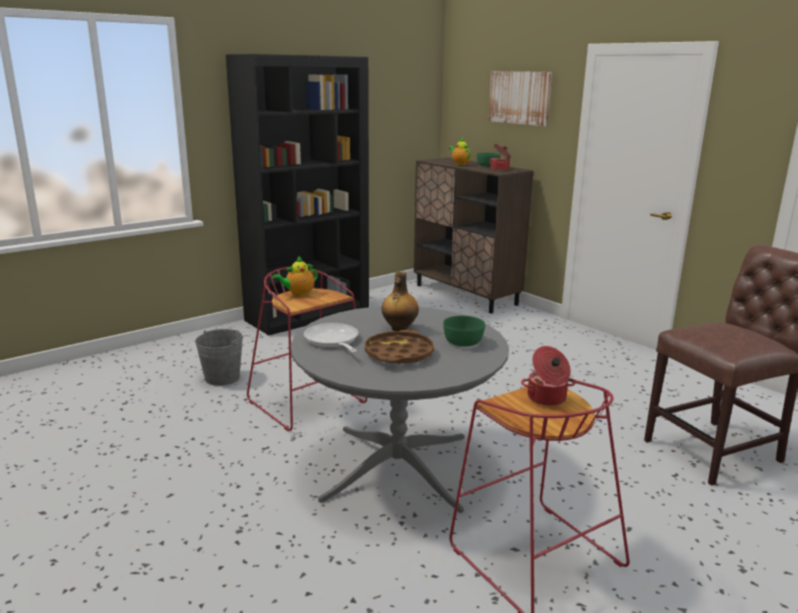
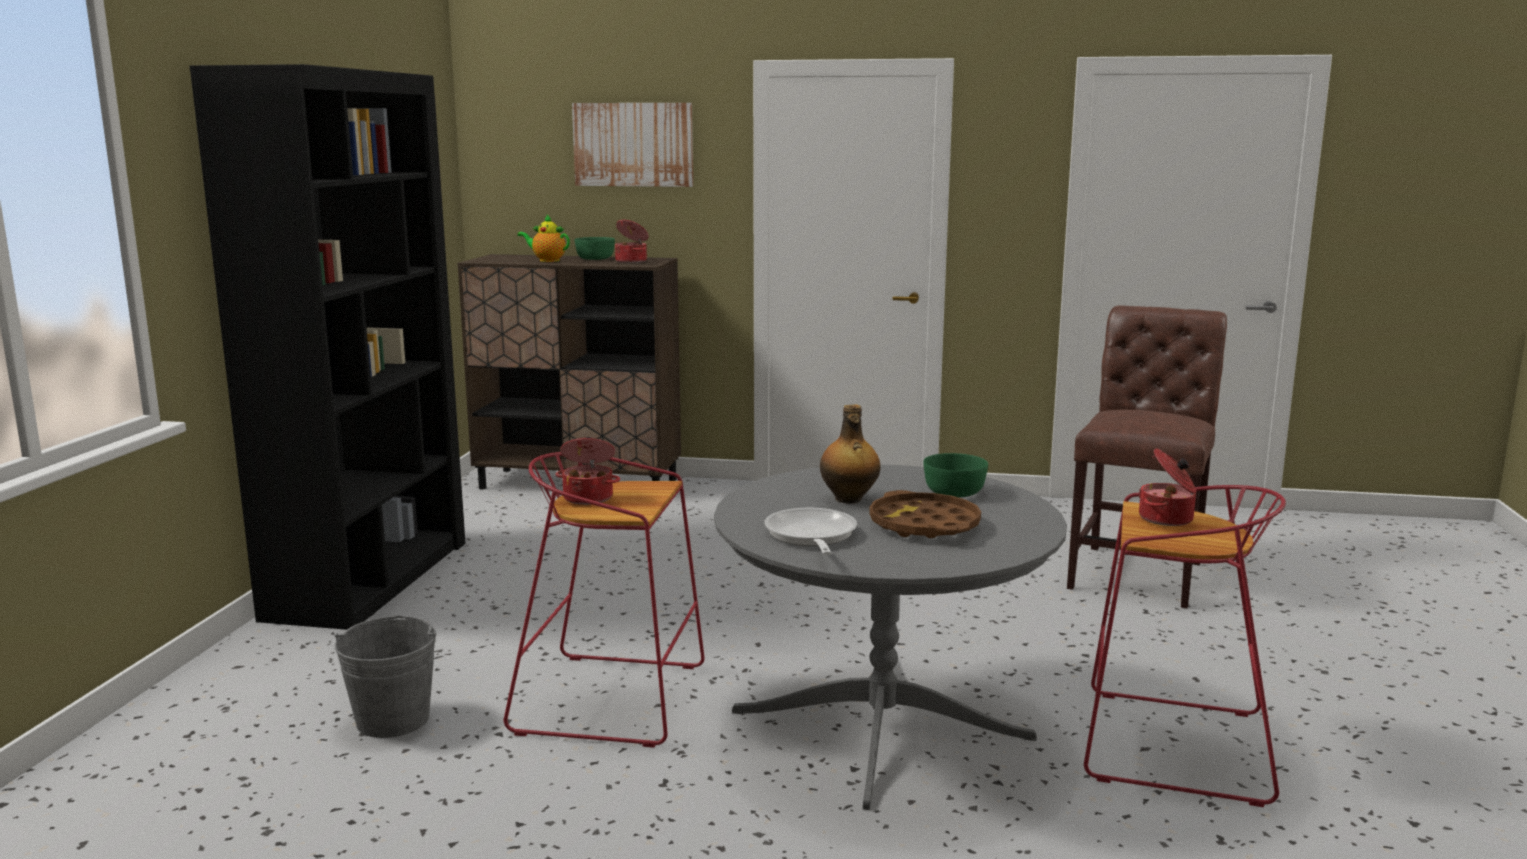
camera: 40 degrees left, 5 degrees down
(298, 293) = (589, 497): teapot -> cooking pot
(332, 341) = (810, 537): frying pan -> frying pan turned 60 degrees clockwise

